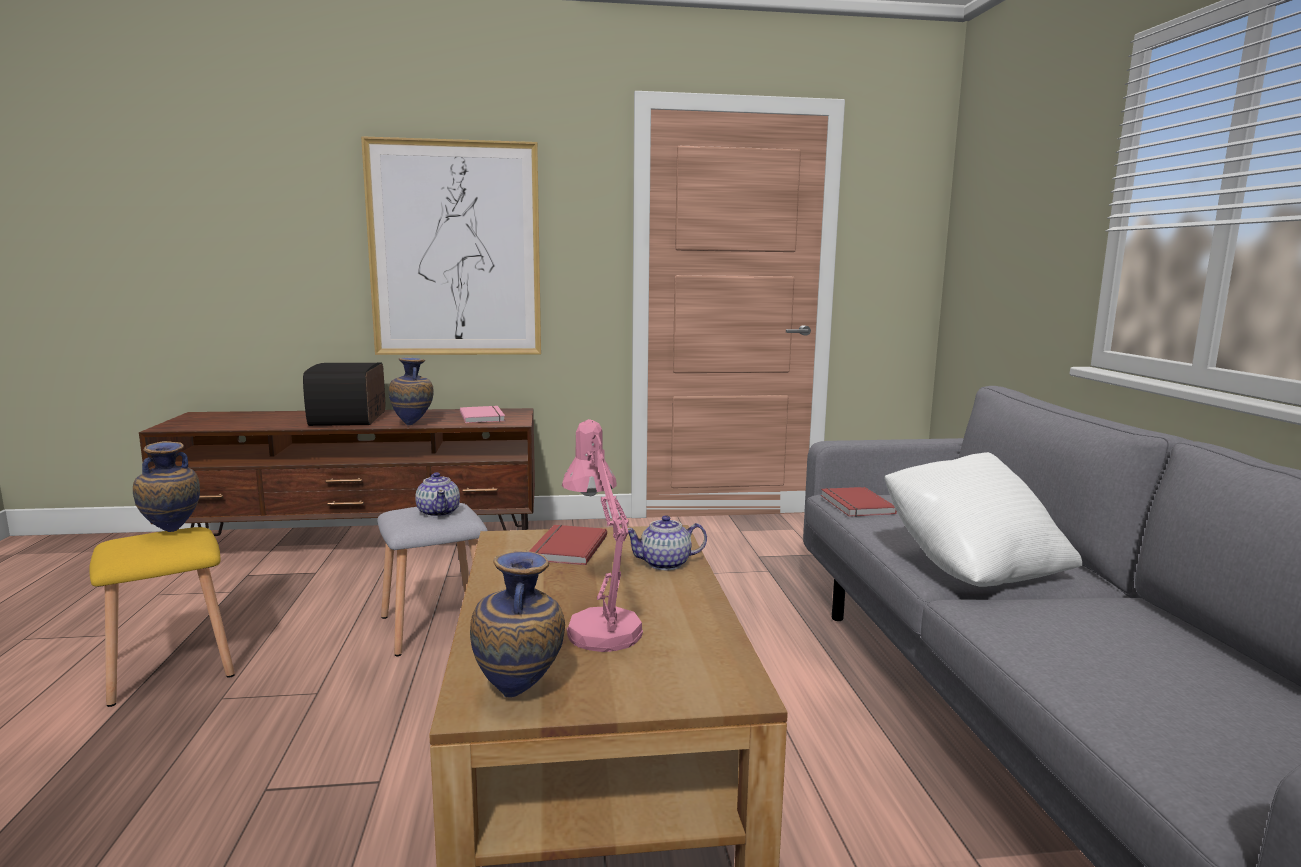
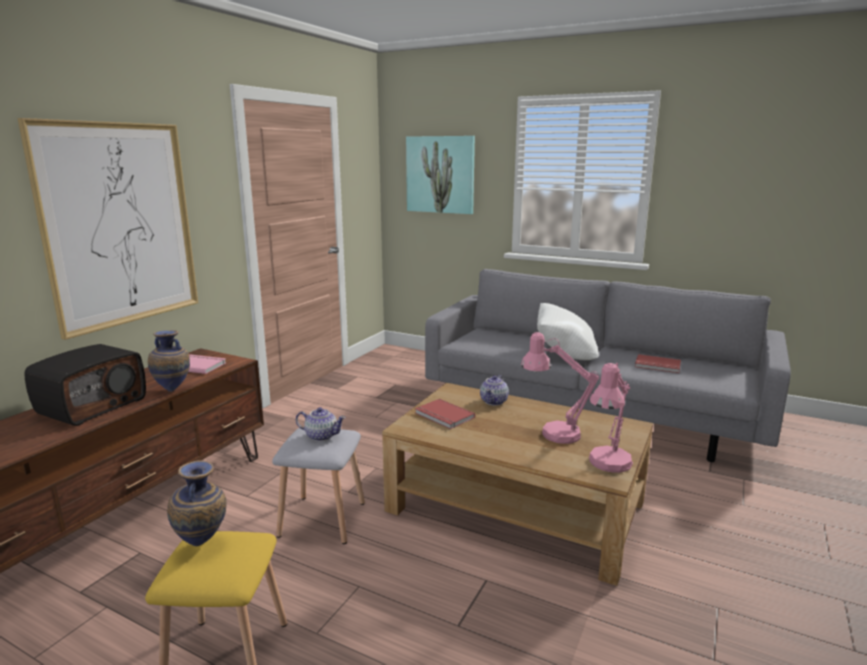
camera: 55 degrees left, 5 degrees up
(350, 418) = (92, 406): radio -> radio turned 90 degrees counterclockwise
(520, 695) = (607, 466): vase -> pink table lamp
(855, 505) = (473, 345): red book -> red book (657, 366)
(1011, 215) = (440, 174): none -> picture

